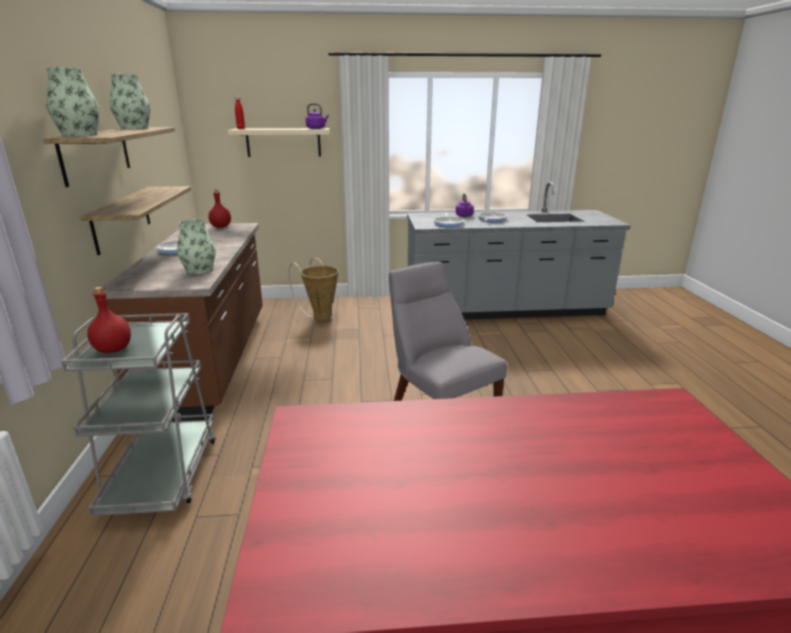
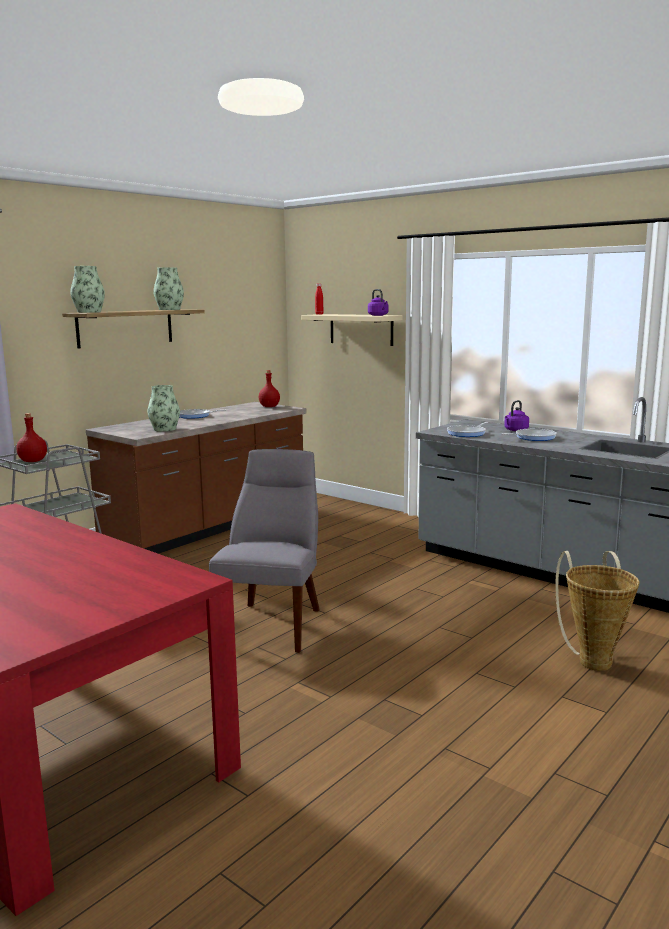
camera: 45 degrees right, 10 degrees down
(122, 218) = (146, 381): shelf -> none
(320, 317) = (347, 522): basket -> basket (593, 659)

